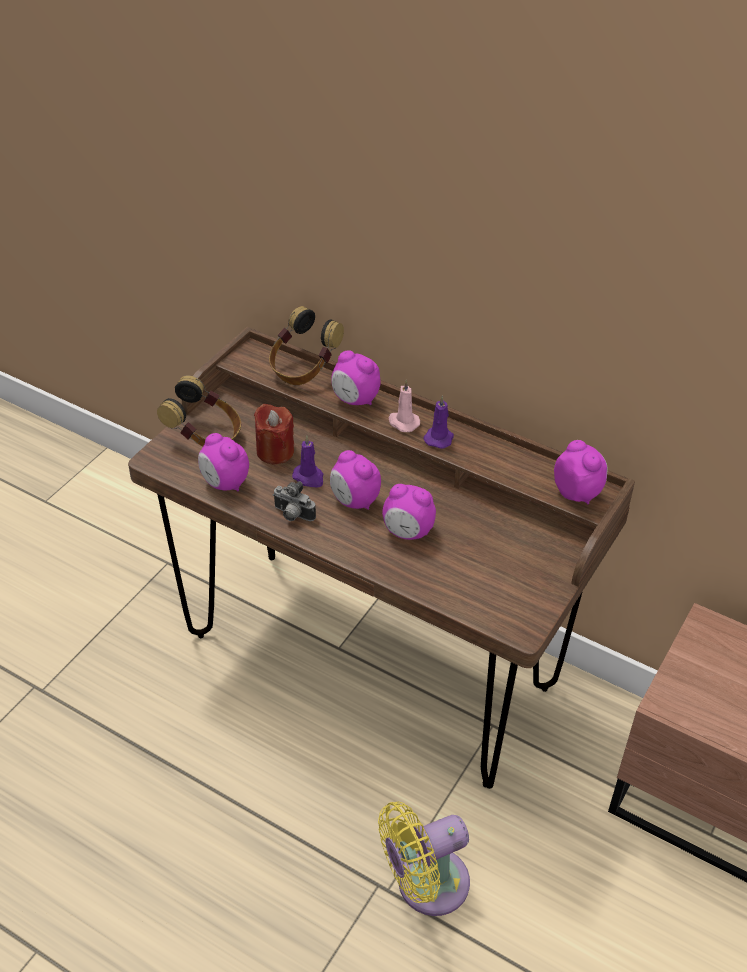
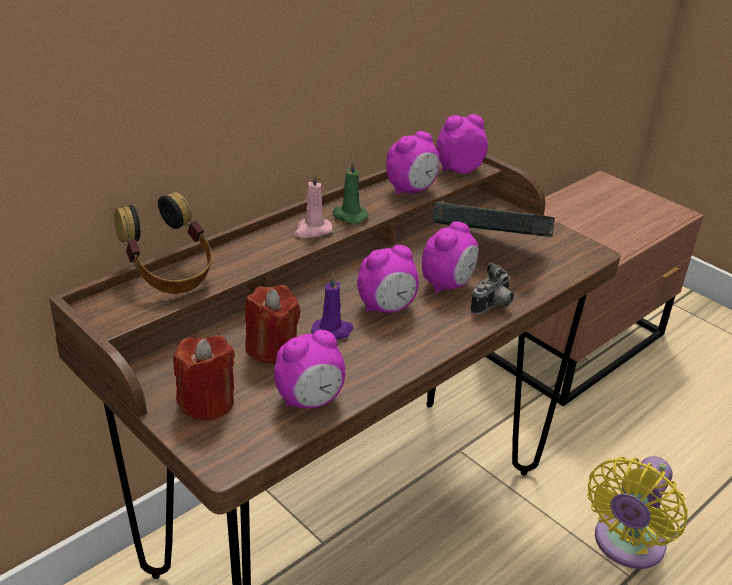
camera: 75 degrees left, 10 degrees down
(205, 437) = (207, 402): headphones -> red candle
(292, 515) = (392, 355): camera -> camera (493, 306)
(355, 400) = (255, 251): alarm clock -> alarm clock (411, 190)
(425, 885) = (626, 545): yellow fan -> yellow fan turned 45 degrees clockwise
(439, 438) = (349, 216): purple candle -> green candle
(484, 552) = (490, 249): none -> book

